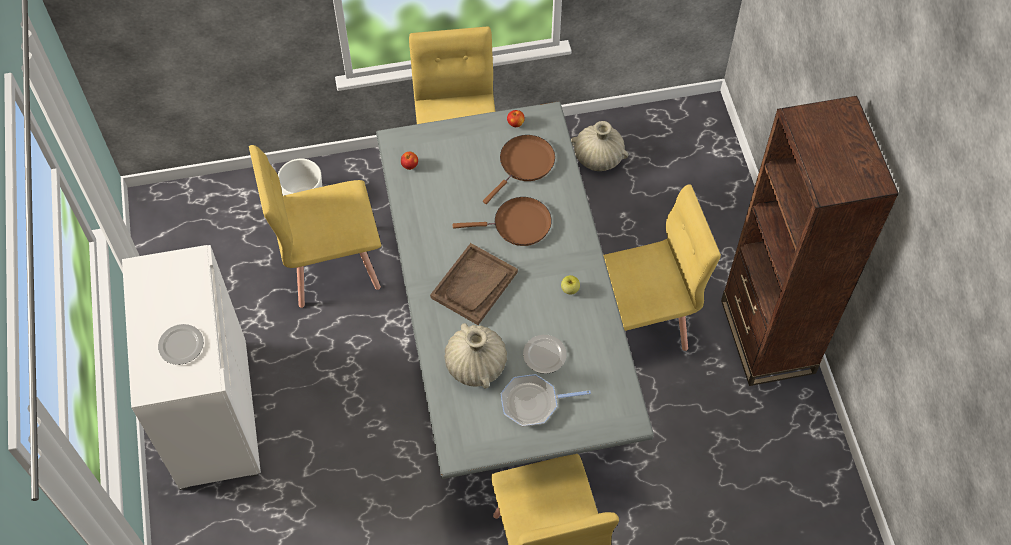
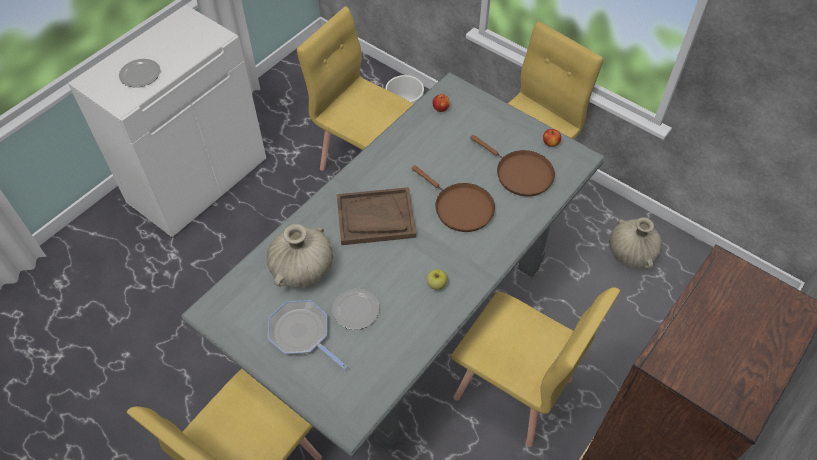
camera: 50 degrees right, 5 degrees down
(524, 164) = (520, 174): brown frying pan -> brown frying pan turned 45 degrees clockwise

